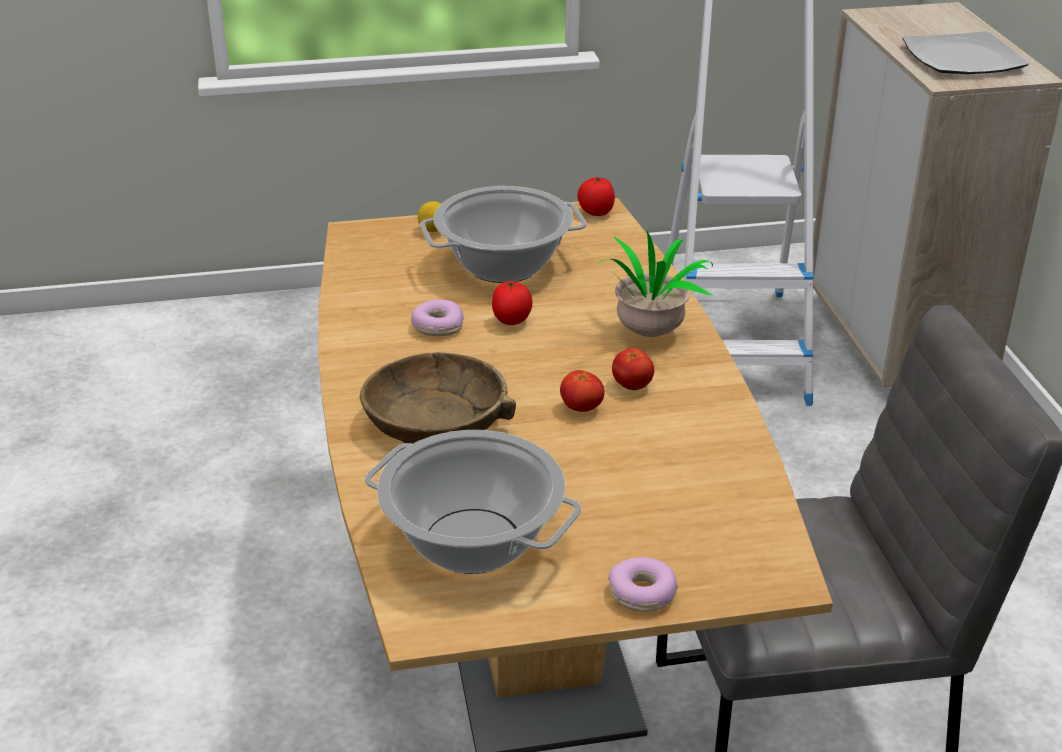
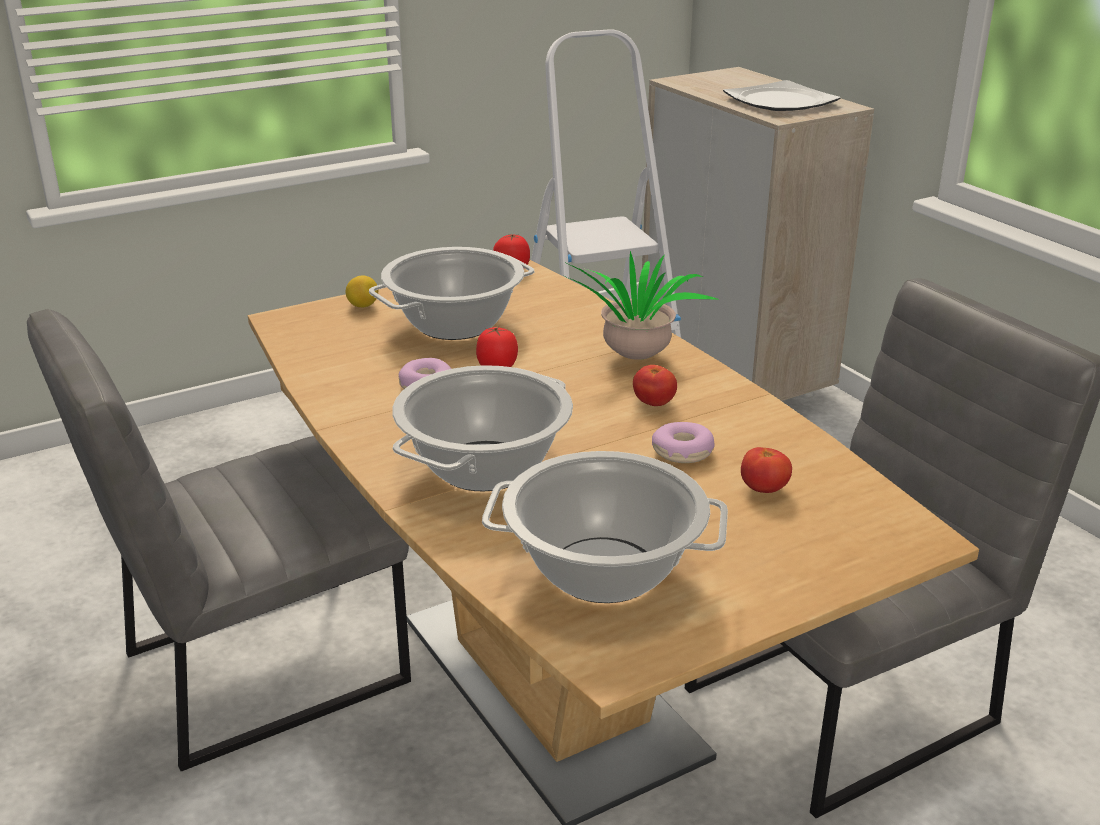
camera: 20 degrees left, 5 degrees down
(286, 547) = (256, 669): none -> grey chair
(437, 419) = (484, 466): brown bowl -> cooking pot
(581, 408) = (621, 430): tomato -> tomato (764, 490)
(642, 594) = (805, 580): donut -> donut (683, 452)

